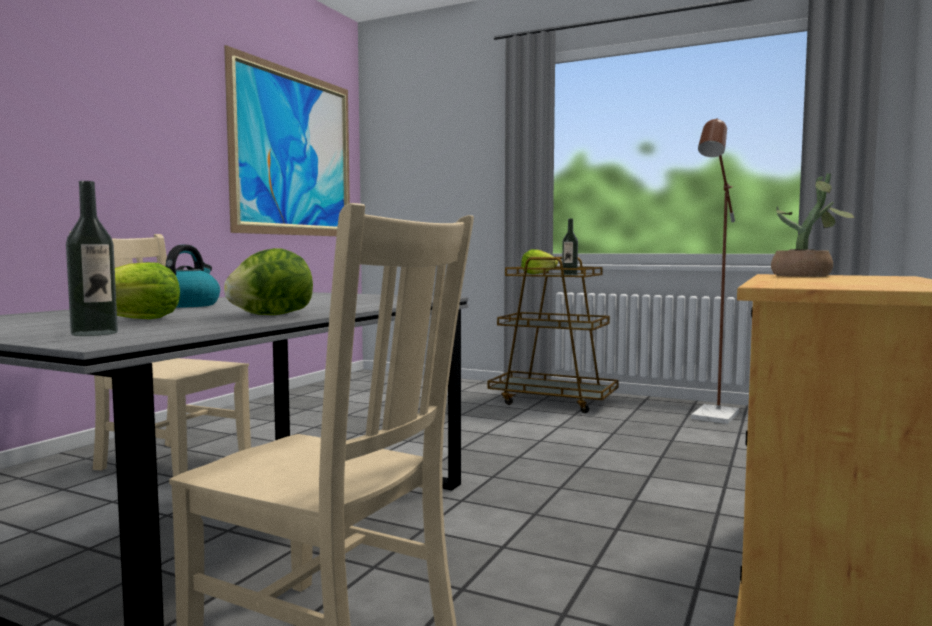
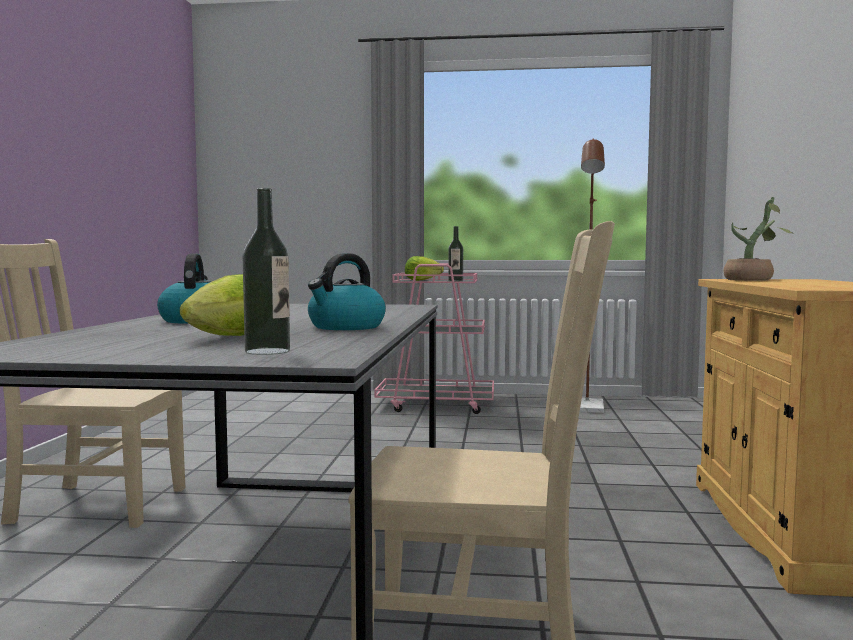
camera: 20 degrees left, 0 degrees up
(271, 315) = (346, 327): lettuce -> kettle
(295, 153) = (142, 147): picture -> none
(553, 401) = (437, 405): brown cart -> pink cart

